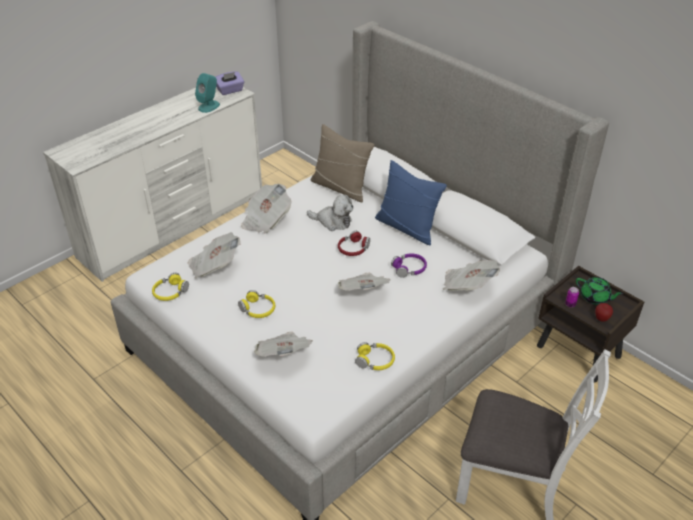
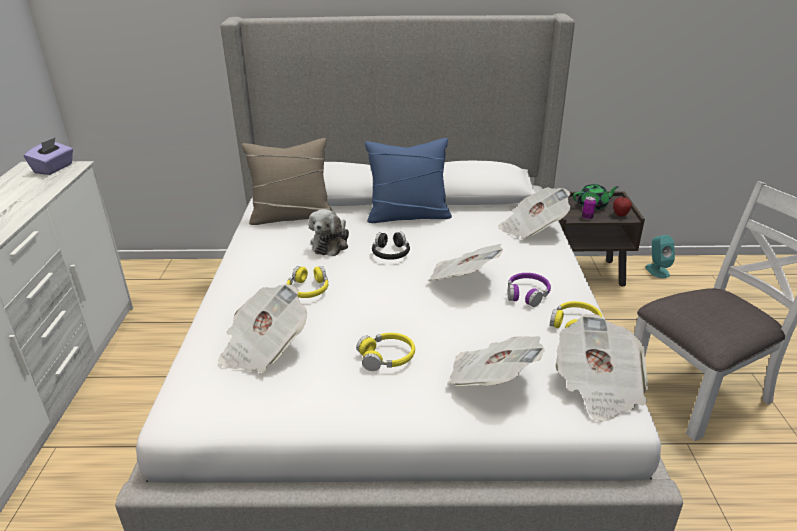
camera: 45 degrees left, 10 degrees down
(170, 292) = (245, 410): yellow headphones -> yellow headphones (308, 289)
(209, 106) = (45, 189): turquoise speaker -> turquoise speaker (657, 270)
(265, 220) = (254, 276): newspaper -> newspaper (598, 387)
(333, 221) = (331, 244): plush toy -> plush toy turned 135 degrees clockwise
(353, 249) = (390, 253): red headphones -> black headphones
(409, 269) = (466, 242): purple headphones -> purple headphones (527, 294)

